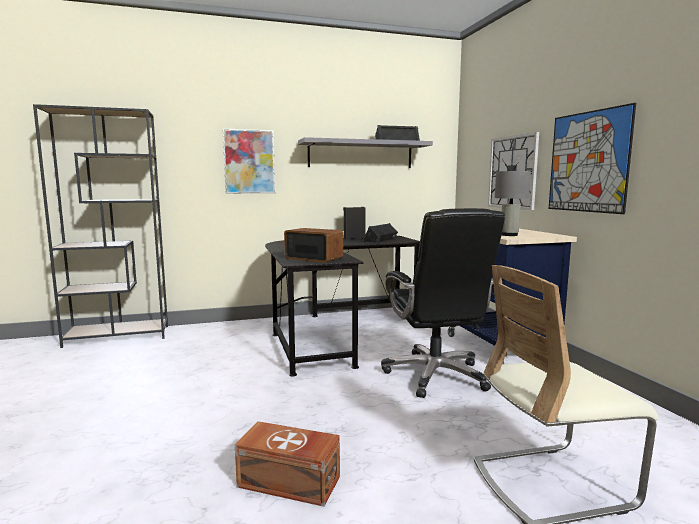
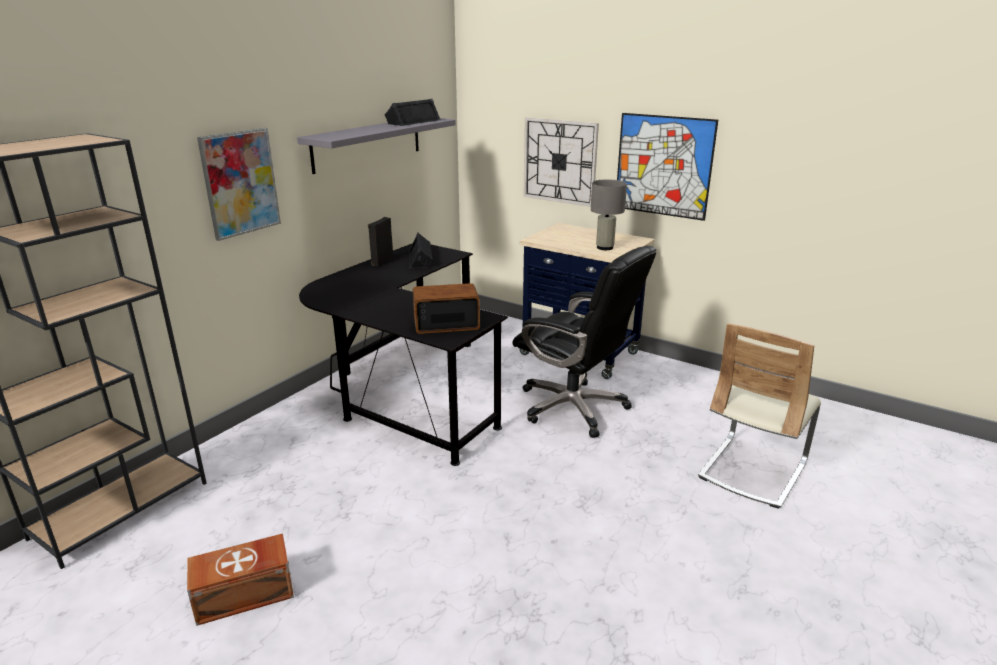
camera: 40 degrees left, 15 degrees up
(289, 483) = (620, 563): brown storage box -> brown storage box (246, 595)

